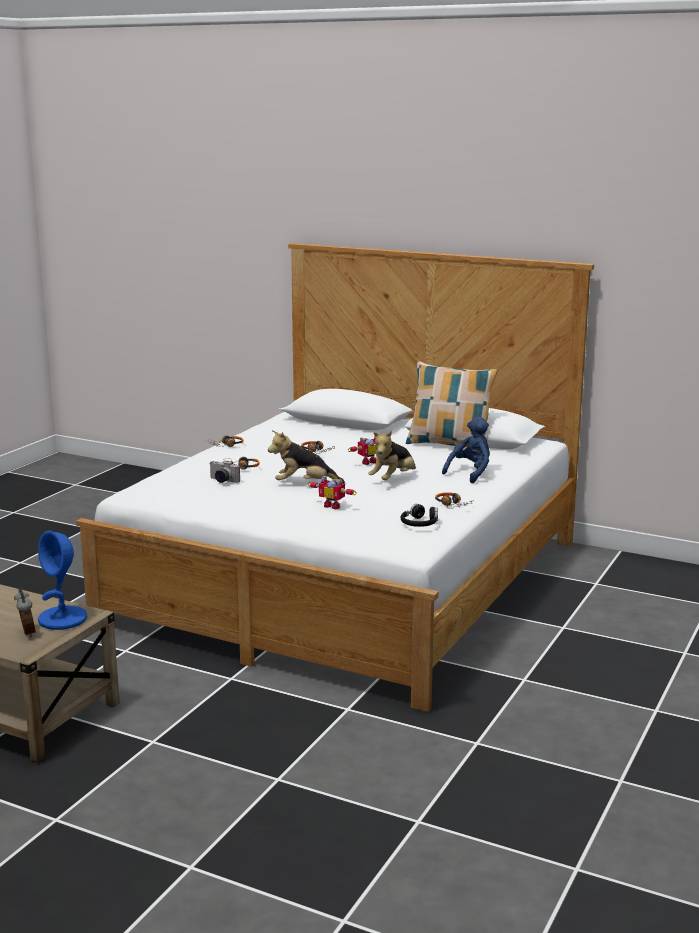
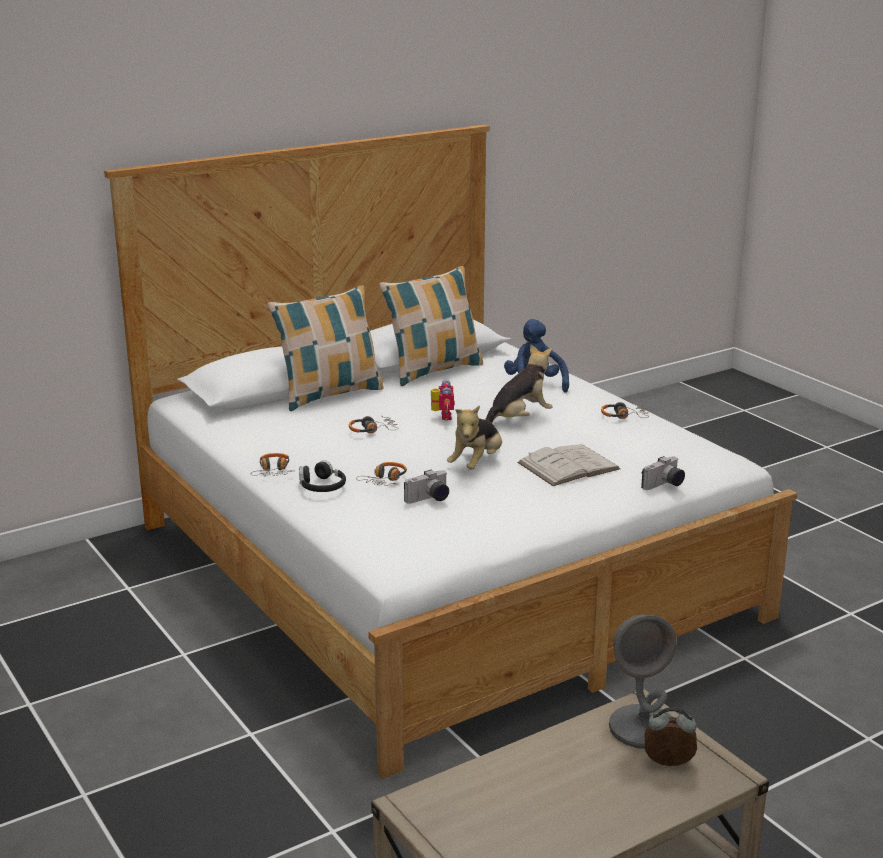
camera: 60 degrees left, 5 degrees up
(63, 619) = (643, 728): blue table lamp -> grey table lamp
(333, 505) = (568, 466): toy robot -> white book
(335, 534) = (664, 485): none -> camera
(362, 432) = (329, 394): none -> pillow
(393, 479) = (519, 419): plush toy -> plush toy turned 105 degrees counterclockwise
(419, 523) = (666, 442): black headphones -> black headphones (321, 486)

